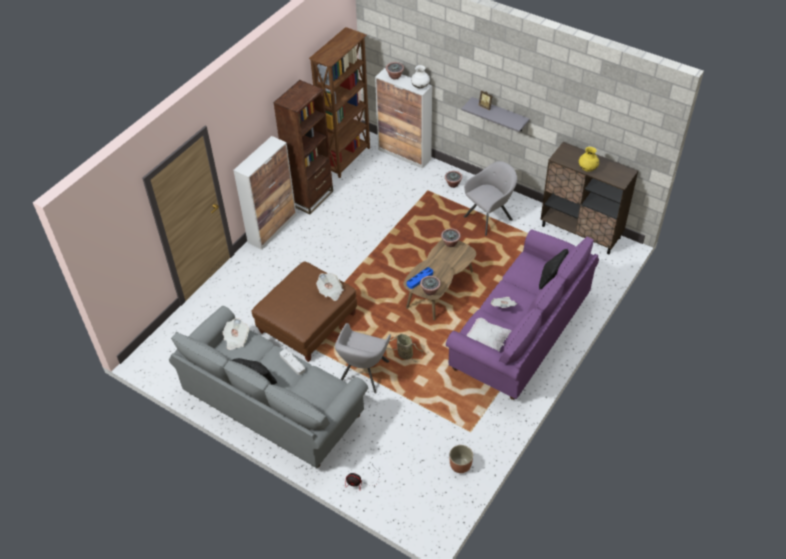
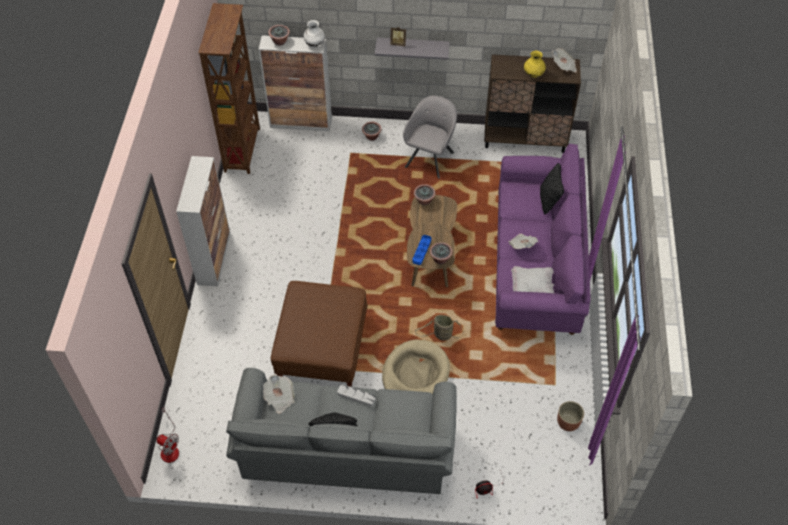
camera: 30 degrees left, 5 degrees up
(152, 347) = (169, 447): none -> fan
(311, 197) = (232, 207): brown bookcase -> none
(330, 291) = (343, 302): newspaper -> newspaper (564, 66)
(363, 374) = (415, 374): grey armchair -> beige dog bed

